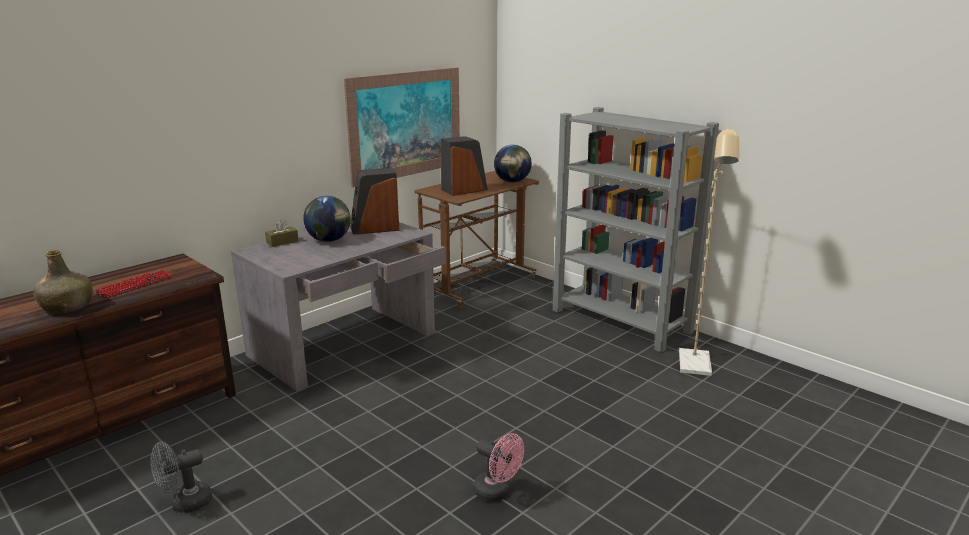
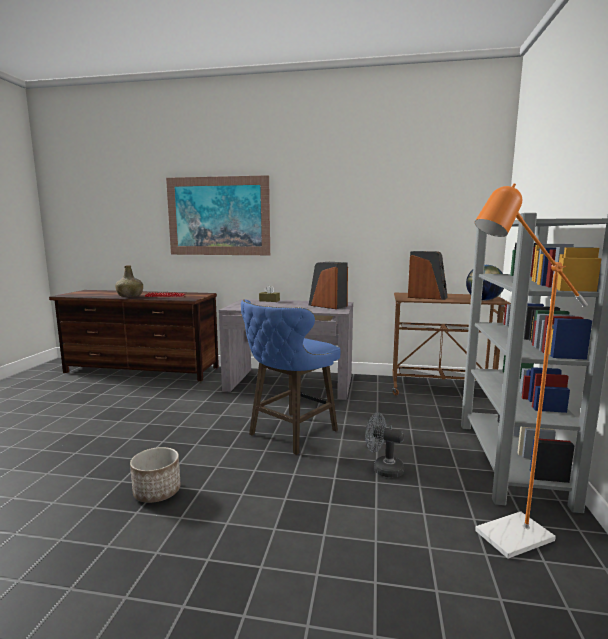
camera: 55 degrees right, 10 degrees down
(185, 503) = (94, 406): grey fan -> grey fan (383, 469)
(329, 240) = (289, 304): globe -> none
(406, 124) = (394, 239): picture -> picture (218, 216)
(469, 386) = (290, 434): none -> blue stool
(497, 492) = (157, 492): pink fan -> planter
(695, 367) = (504, 539): beige floor lamp -> orange floor lamp

